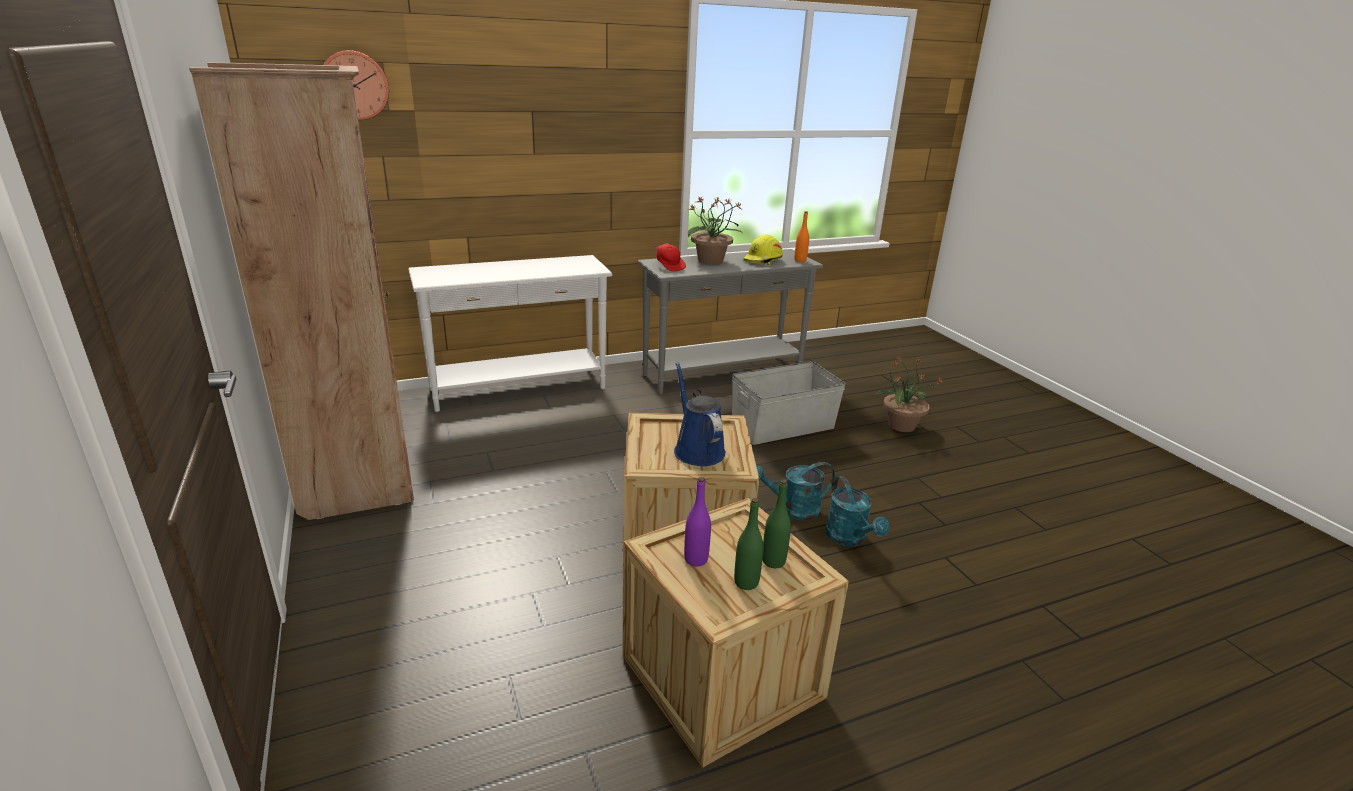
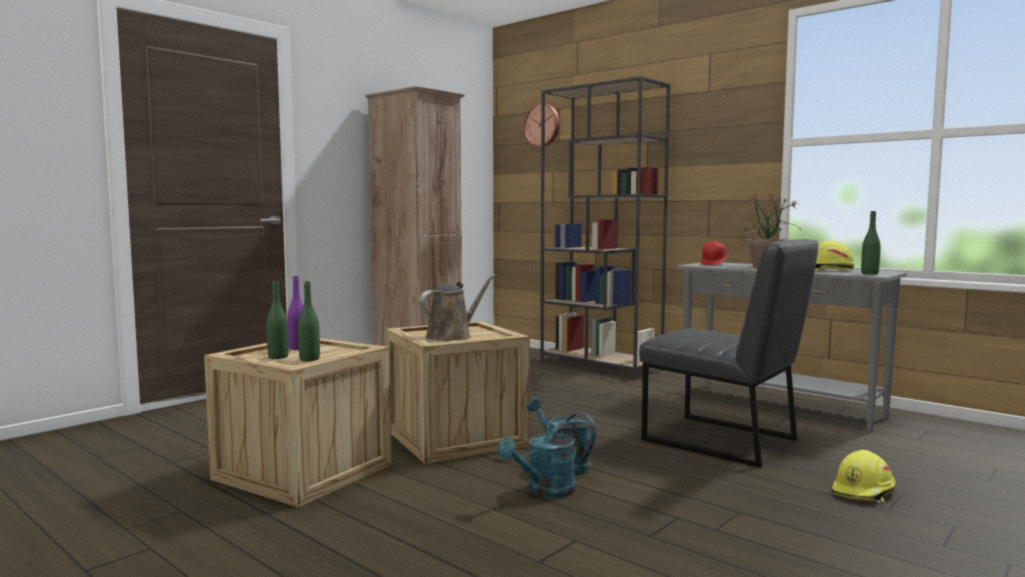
camera: 65 degrees right, 20 degrees down
(519, 389) = (601, 366): white console table -> bookcase
(697, 449) = (452, 336): blue watering can -> brown watering can
(783, 426) = (723, 441): grey storage box -> grey chair
(800, 260) = (869, 273): orange bottle -> green bottle
(900, 425) = (863, 491): potted plant -> yellow hard hat

